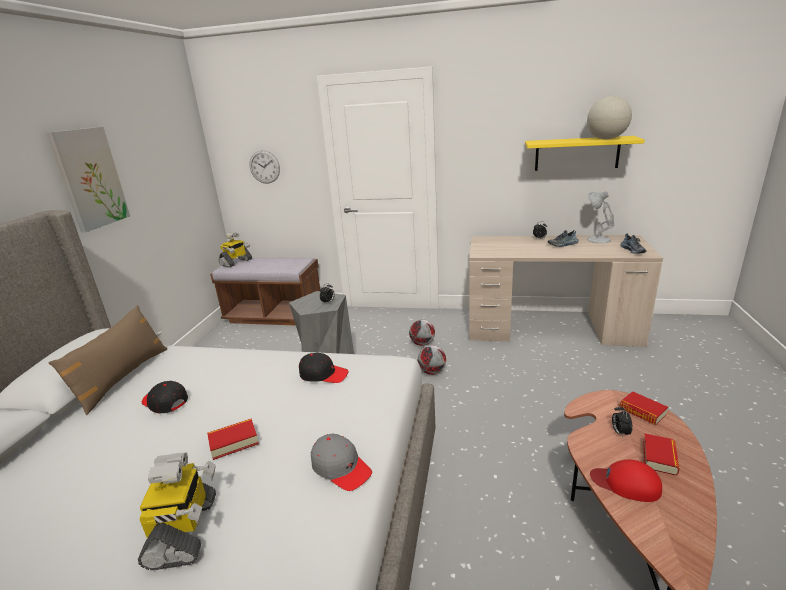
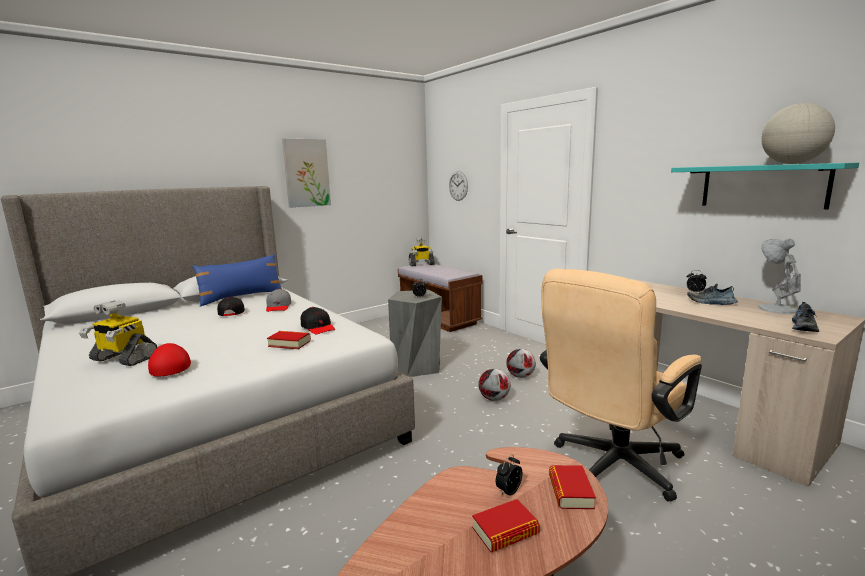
camera: 40 degrees right, 10 degrees down
(123, 378) = (241, 297): brown pillow -> blue pillow
(185, 531) = (123, 359): toy robot -> toy robot turned 75 degrees clockwise
(234, 442) = (213, 338): book -> book (289, 343)
(341, 468) = (221, 369): grey cap -> grey cap (278, 306)
(565, 385) = (611, 468): none -> beige office chair
(576, 153) = (763, 186): yellow shelf -> turquoise shelf
(626, 483) = (431, 525): red cap -> red cap (170, 365)

